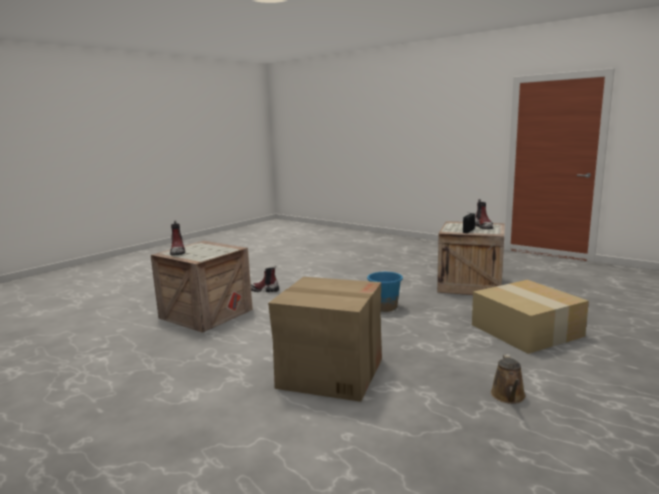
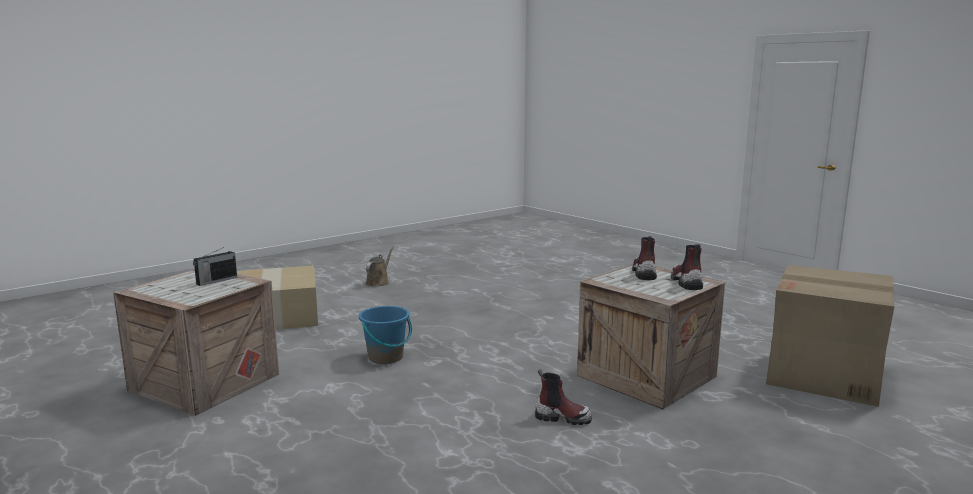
camera: 170 degrees left, 0 degrees up
(330, 372) = (494, 303): cardboard box -> cardboard box (825, 376)
(483, 227) = (172, 286): boot -> boot (643, 273)

